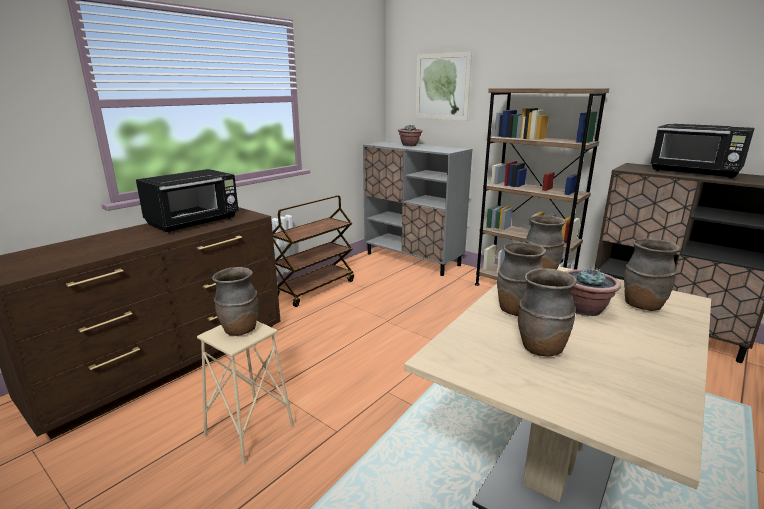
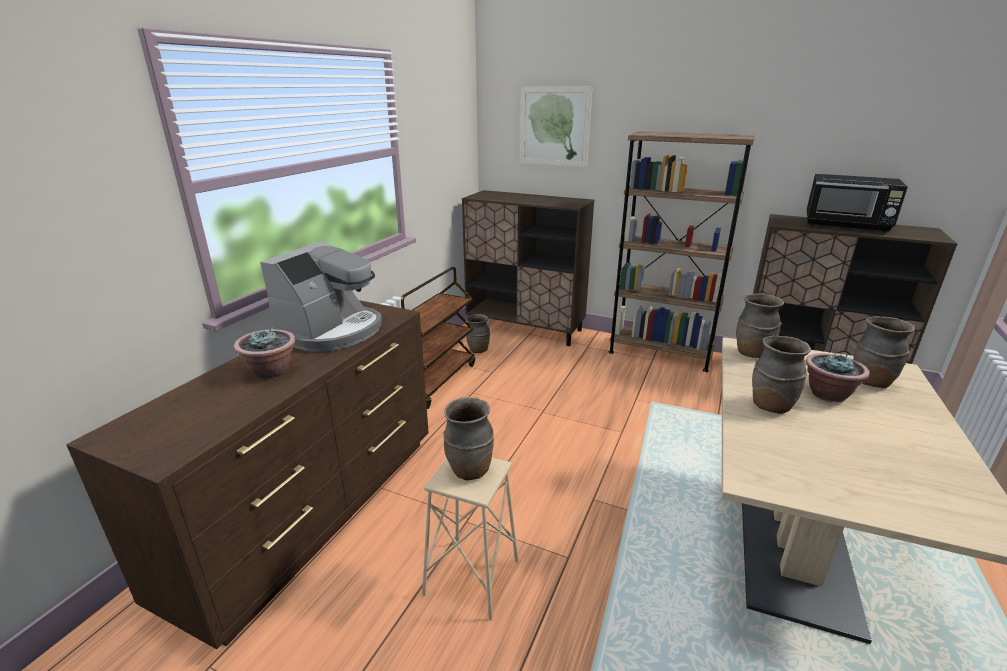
camera: 15 degrees left, 5 degrees up
(194, 222) = (332, 331): black microwave -> coffee machine
(410, 145) = (519, 197): potted plant -> potted plant (271, 371)
(413, 259) = (525, 328): grey cabinet -> brown cabinet
(541, 348) = (829, 449): brown vase -> brown vase (478, 350)

